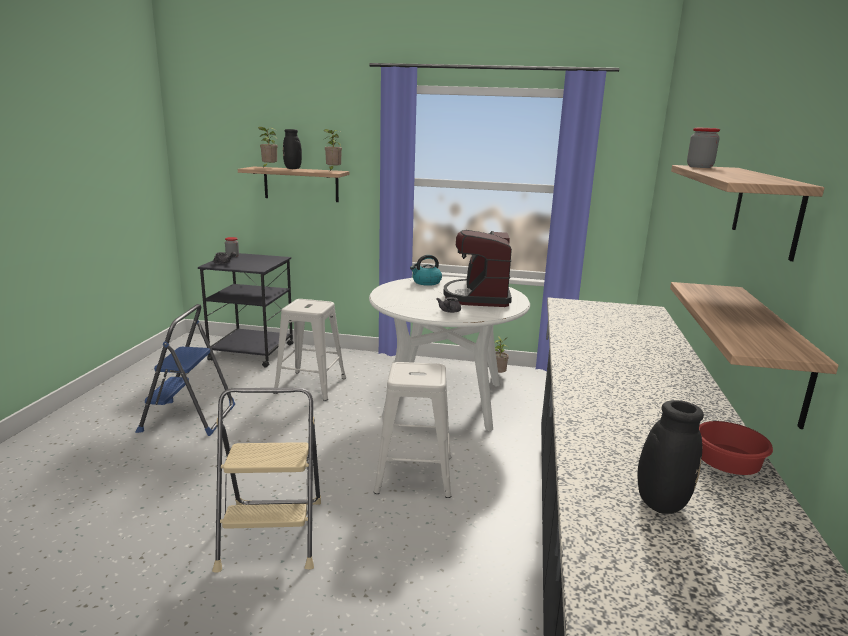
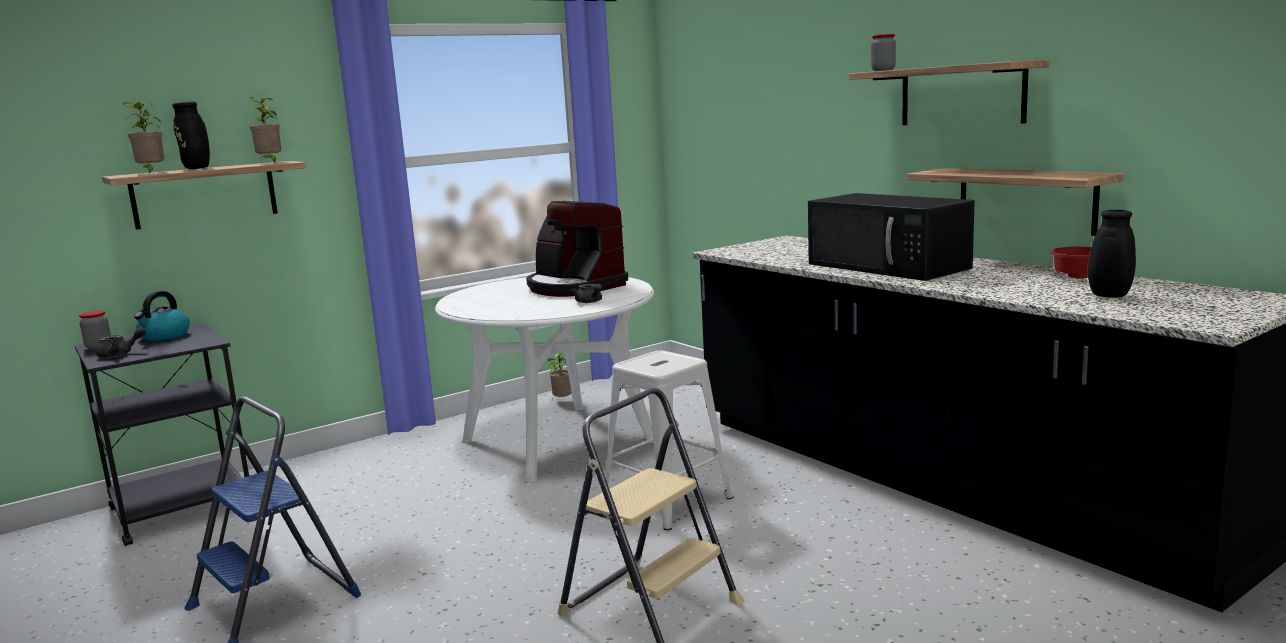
camera: 45 degrees left, 5 degrees down
(310, 385) = (369, 497): white stool -> none
(426, 282) = (480, 293): kettle -> kettle (164, 336)
(616, 368) = (890, 266): none -> black microwave

